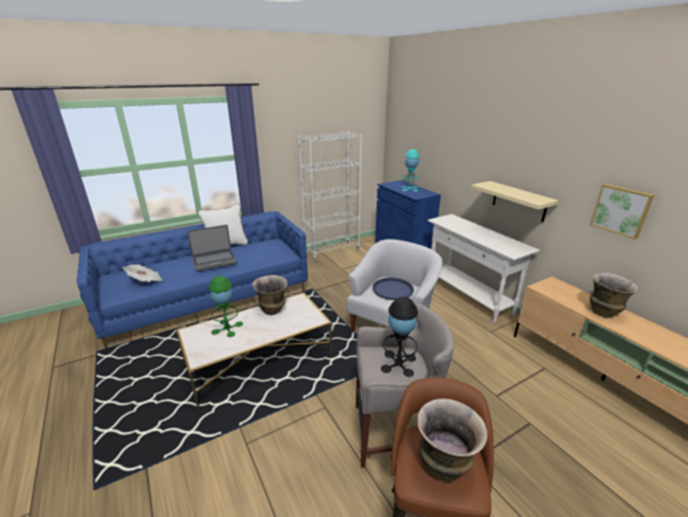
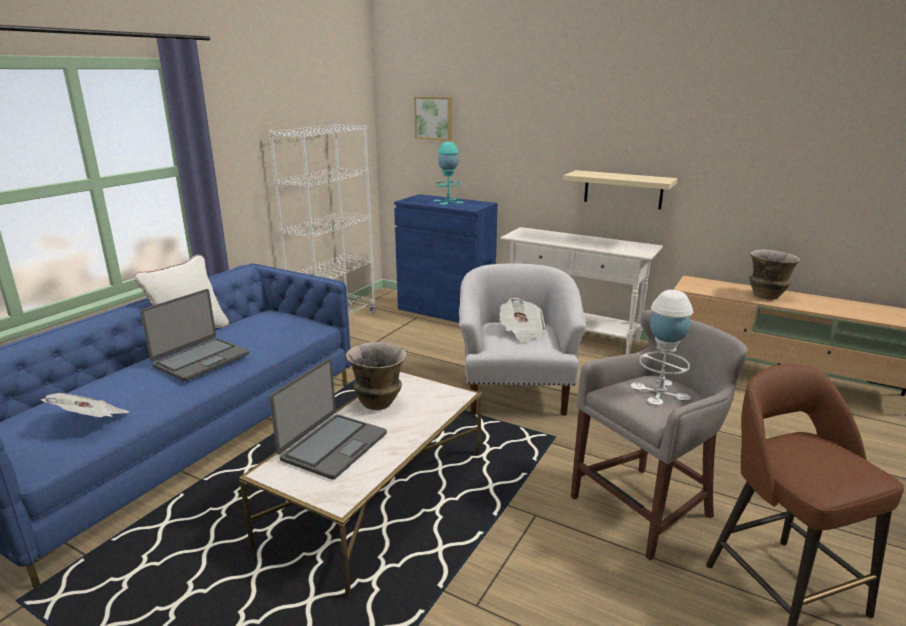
camera: 30 degrees left, 5 degrees down
(227, 328) = (333, 446): green table lamp -> laptop
(392, 289) = (521, 332): blue tray -> newspaper
(398, 363) = (659, 392): black table lamp -> white table lamp
(443, 466) = (828, 463): vase -> none
(621, 210) = (755, 175): picture -> picture (434, 118)

